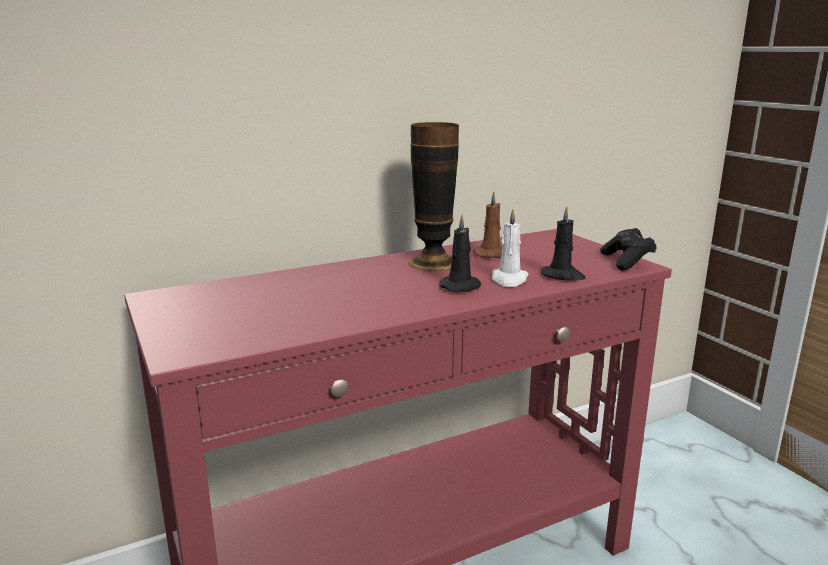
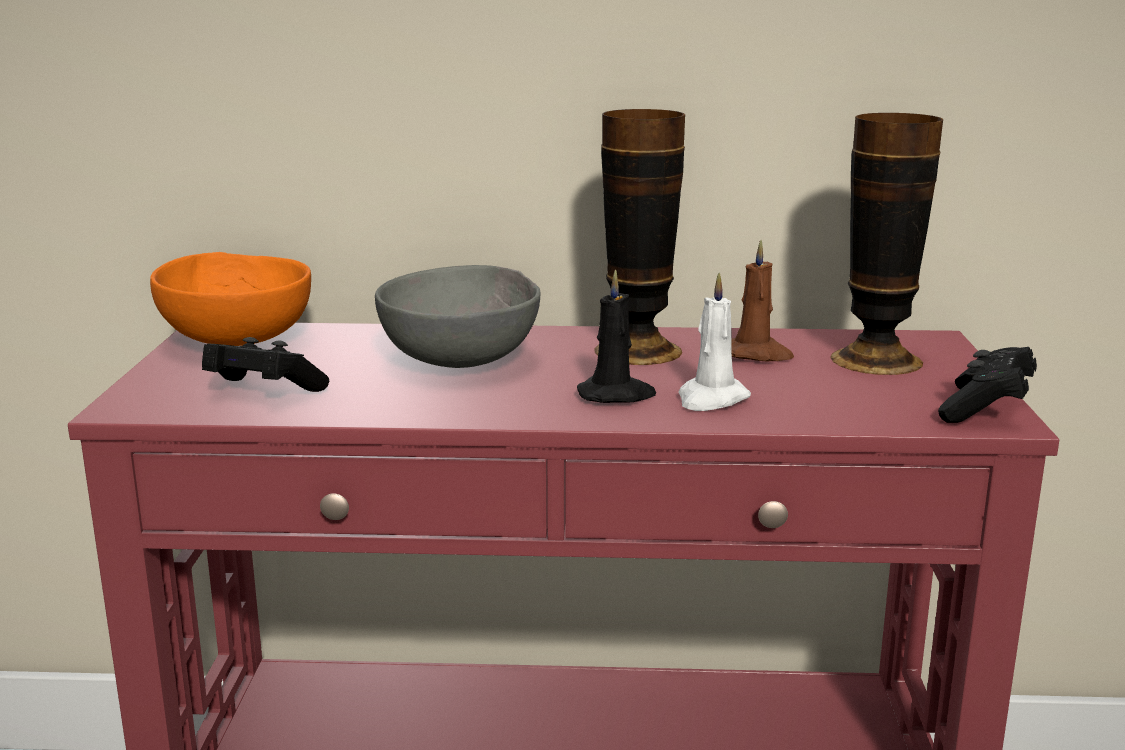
camera: 30 degrees right, 0 degrees up
(185, 298) = (239, 340): none -> orange bowl
(258, 327) = (261, 393): none -> black game controller
(351, 284) = (465, 361): none -> grey bowl
(547, 247) = (876, 359): none -> vase
(563, 276) = (816, 411): black candle -> none

